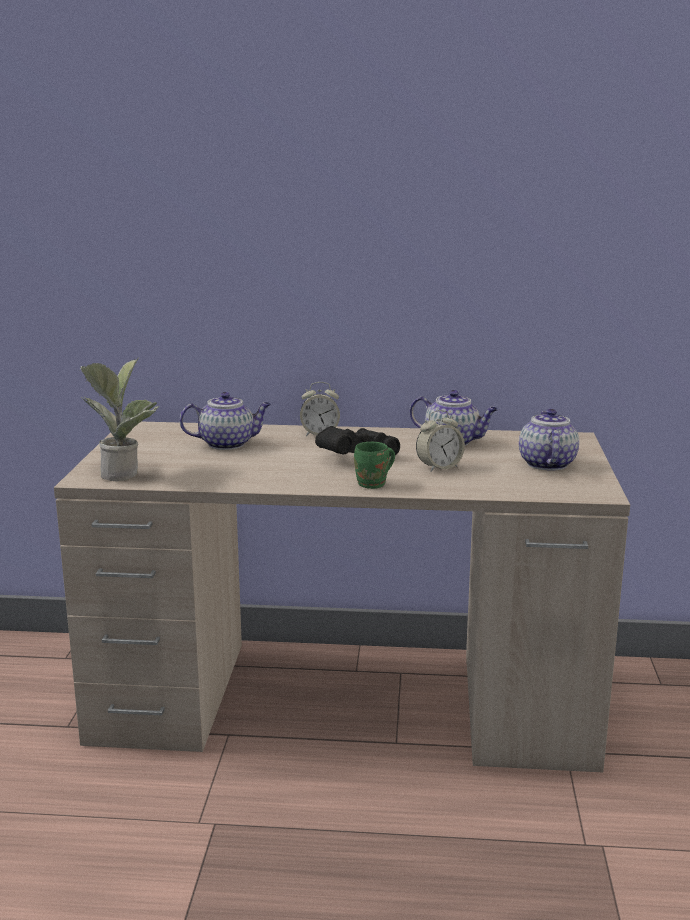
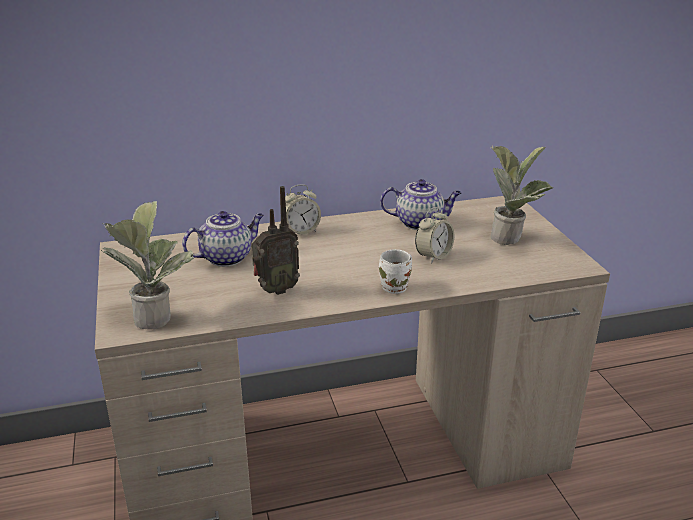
camera: 20 degrees left, 10 degrees up
(250, 471) = (275, 290): none -> radio
(353, 457) = (352, 256): black binoculars -> none
(374, 484) = (397, 288): green mug -> white mug
(546, 464) = (512, 237): teapot -> potted plant

